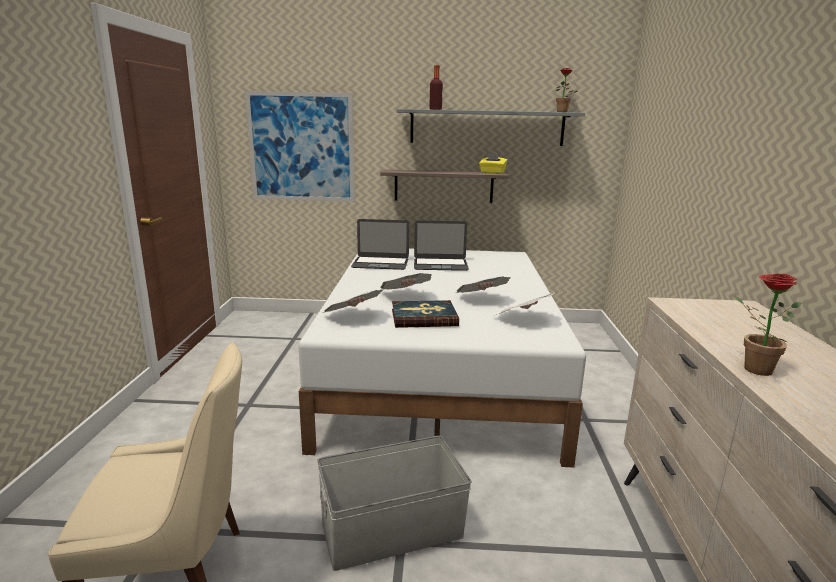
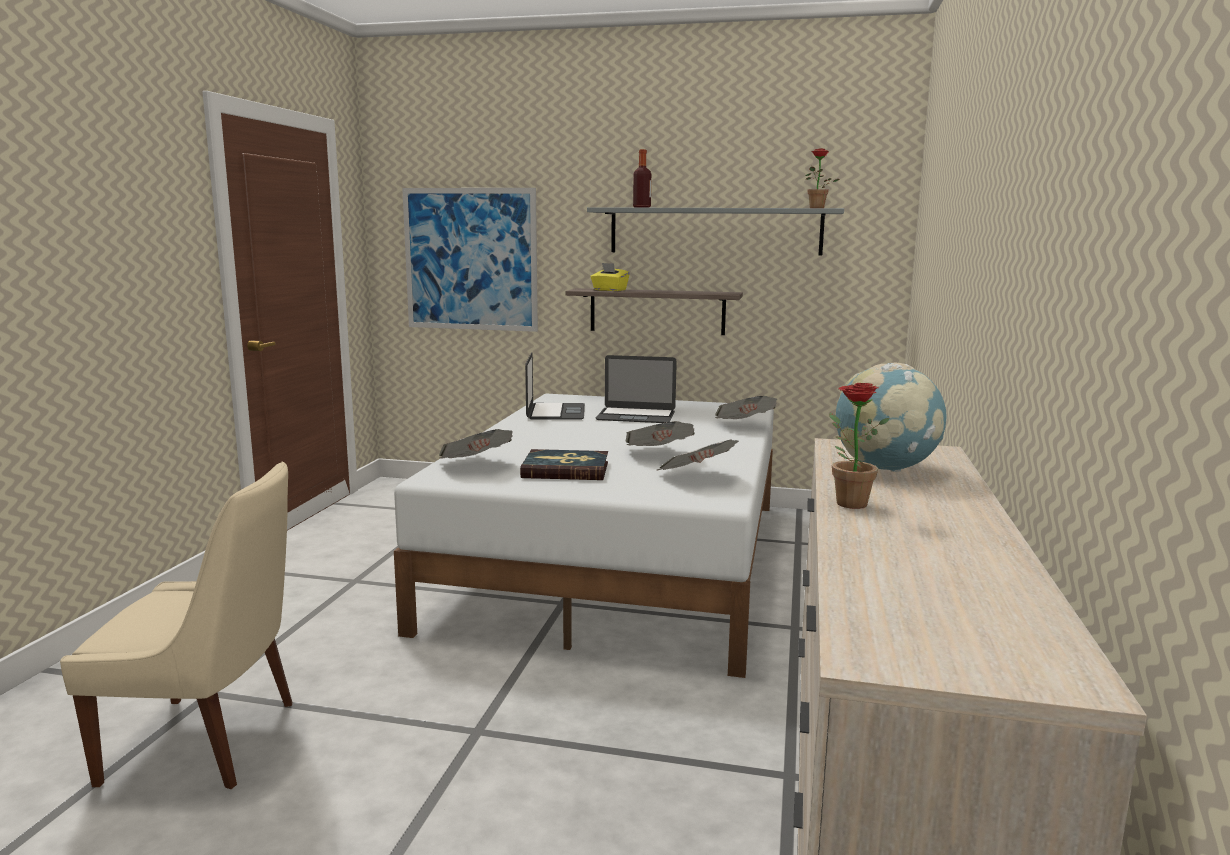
camera: 10 degrees right, 5 degrees down
(380, 263) = (555, 412): laptop -> laptop turned 105 degrees counterclockwise
(393, 531) = (472, 720): grey storage box -> none
(405, 296) = (560, 447): newspaper -> newspaper (744, 425)
(492, 173) = (720, 293): yellow tissue box -> yellow tissue box (609, 290)
(733, 327) = (885, 468): none -> globe

